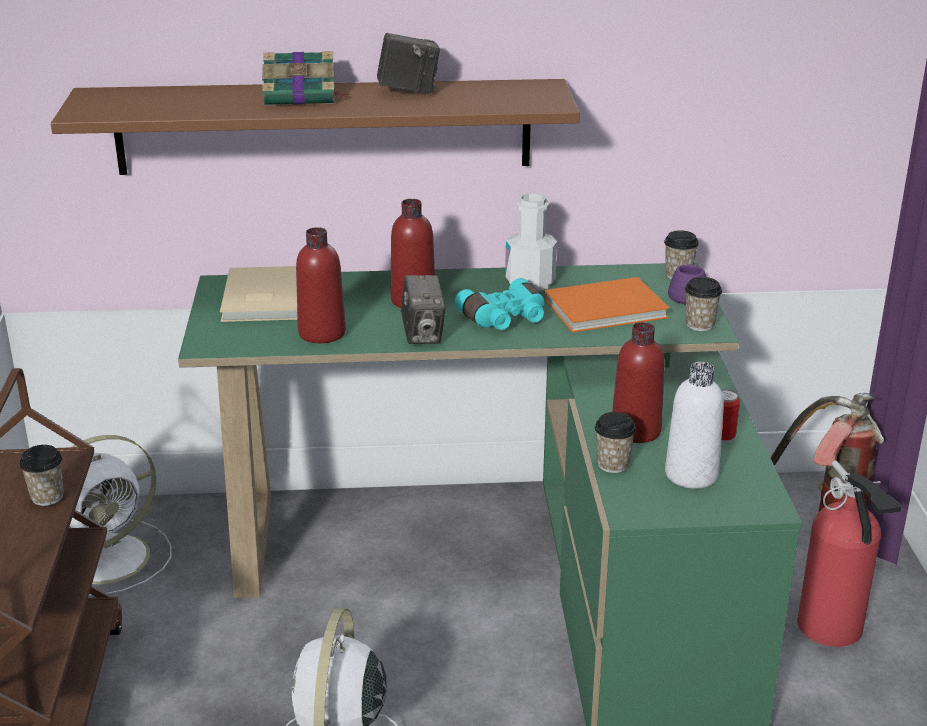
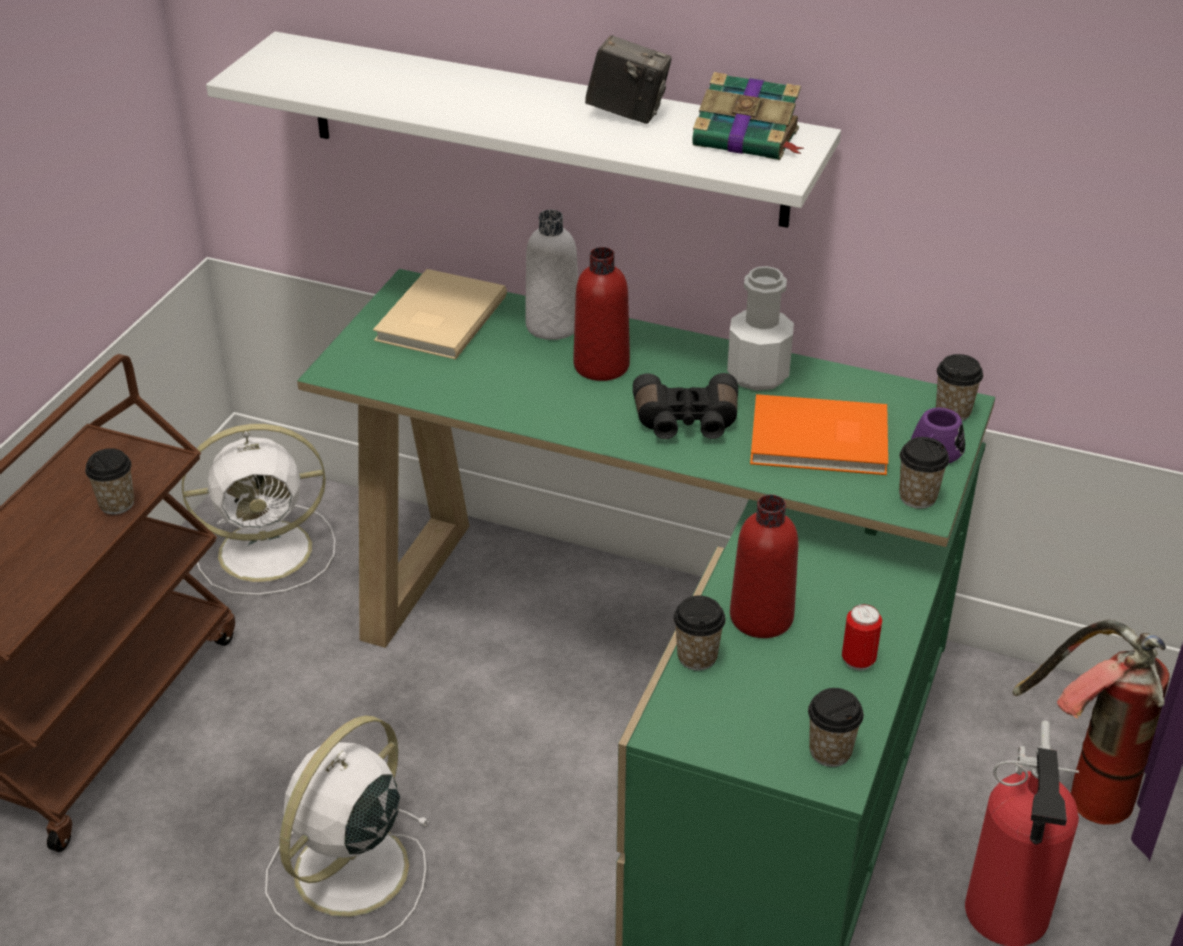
camera: 25 degrees right, 10 degrees up
(302, 96) = (499, 97): book -> book (748, 138)
(322, 333) = (467, 386): red bottle -> none
(324, 126) = (543, 129): brown shelf -> white shelf
(423, 335) = (575, 420): camera -> none
(505, 319) = (686, 422): turquoise binoculars -> black binoculars
(691, 475) = (779, 701): white bottle -> white bottle (552, 326)
(750, 493) = (830, 751): none -> cup

